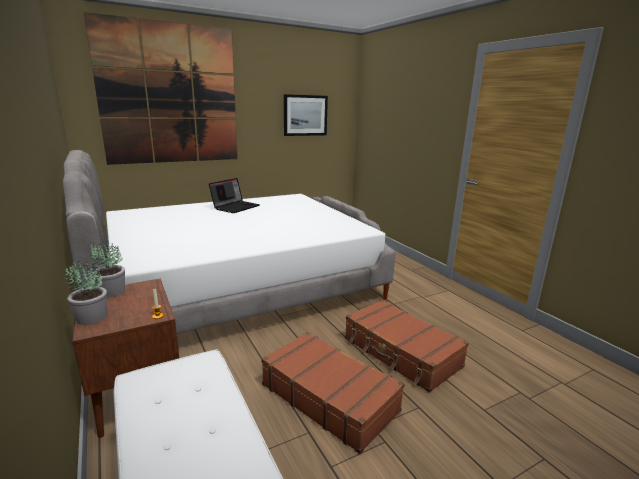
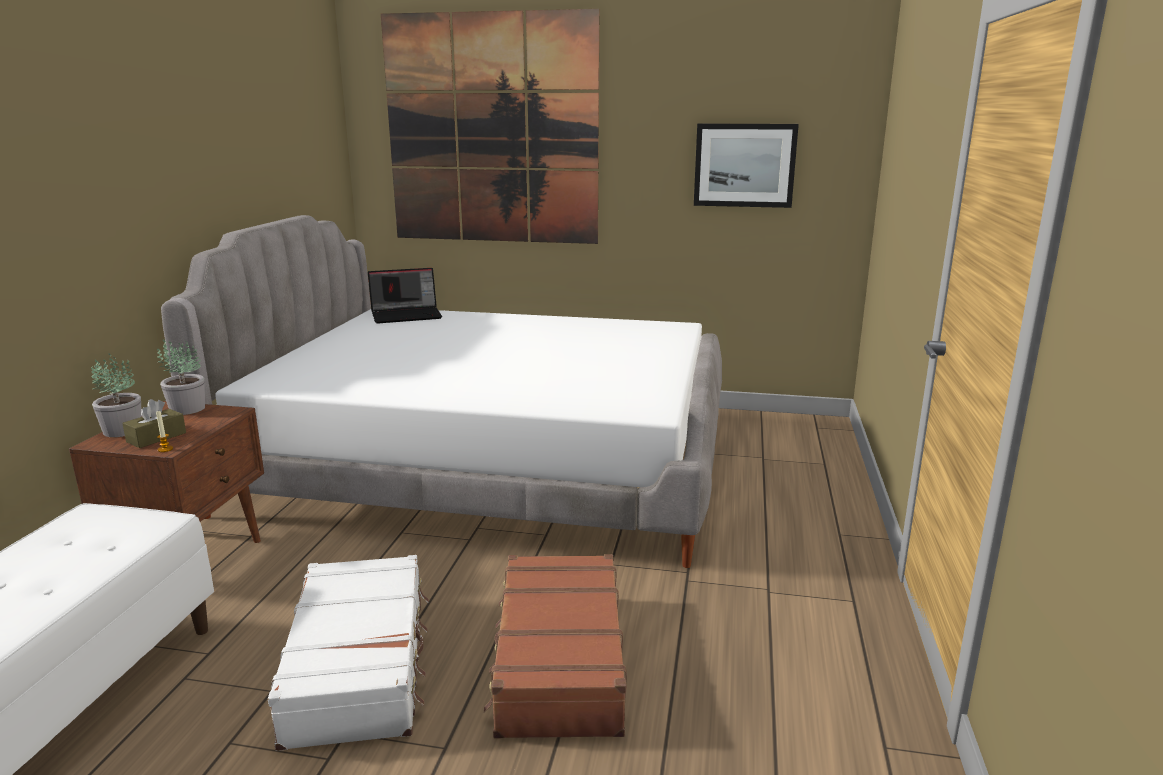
camera: 40 degrees right, 0 degrees up
(132, 312) = (156, 437): none -> brown tissue box
(235, 207) = (538, 329): laptop -> laptop (407, 315)
(329, 397) = (360, 664): brown suitcase -> white suitcase

